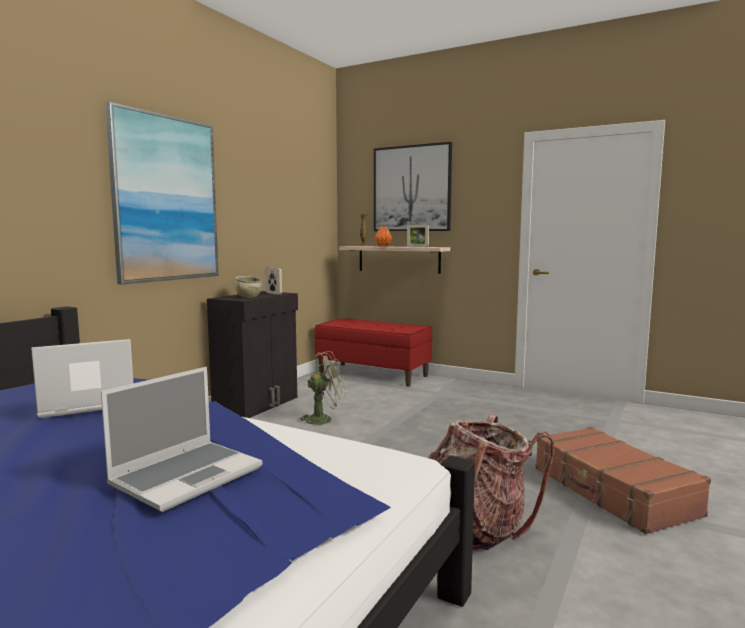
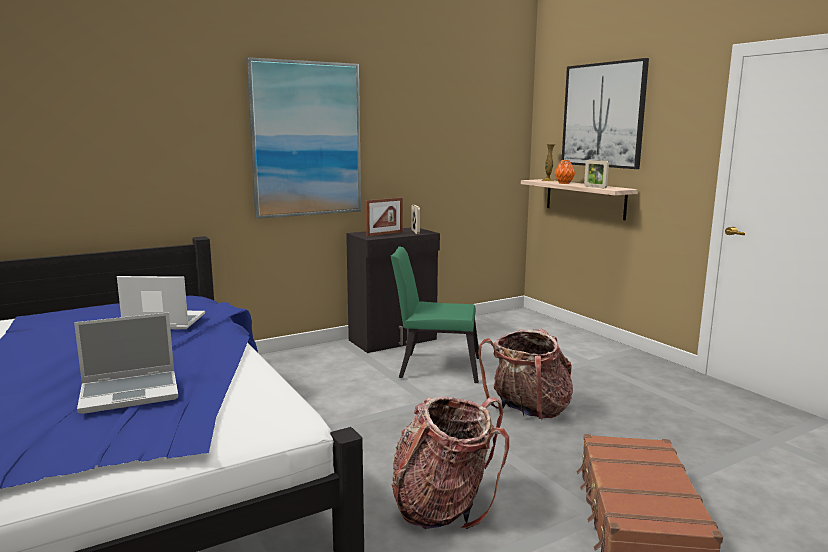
camera: 30 degrees right, 5 degrees up
(248, 296) = (384, 234): beige bowl -> picture frame
(324, 419) = (434, 367): green fan -> green chair
(373, 374) = (542, 327): red bench -> none
(443, 436) = (528, 411): none -> backpack

